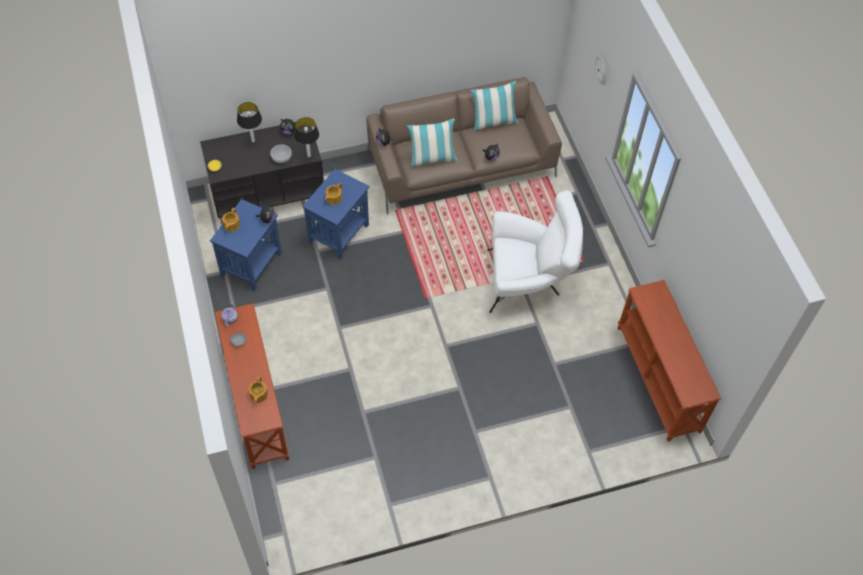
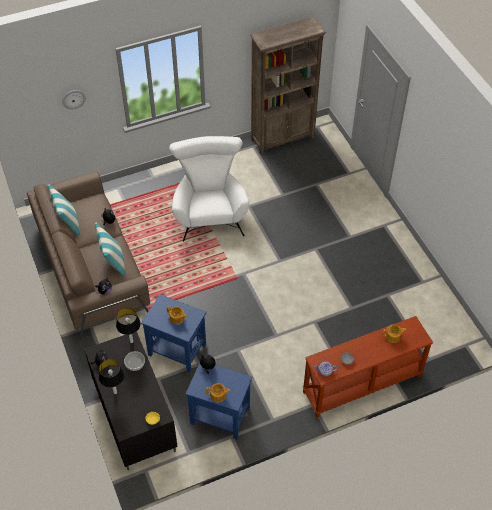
camera: 95 degrees left, 5 degrees down
(659, 378) = (283, 138): brown console table -> brown bookcase

